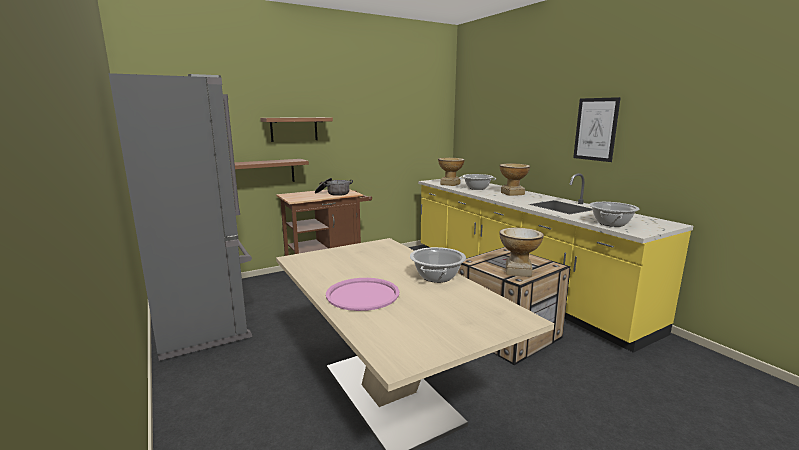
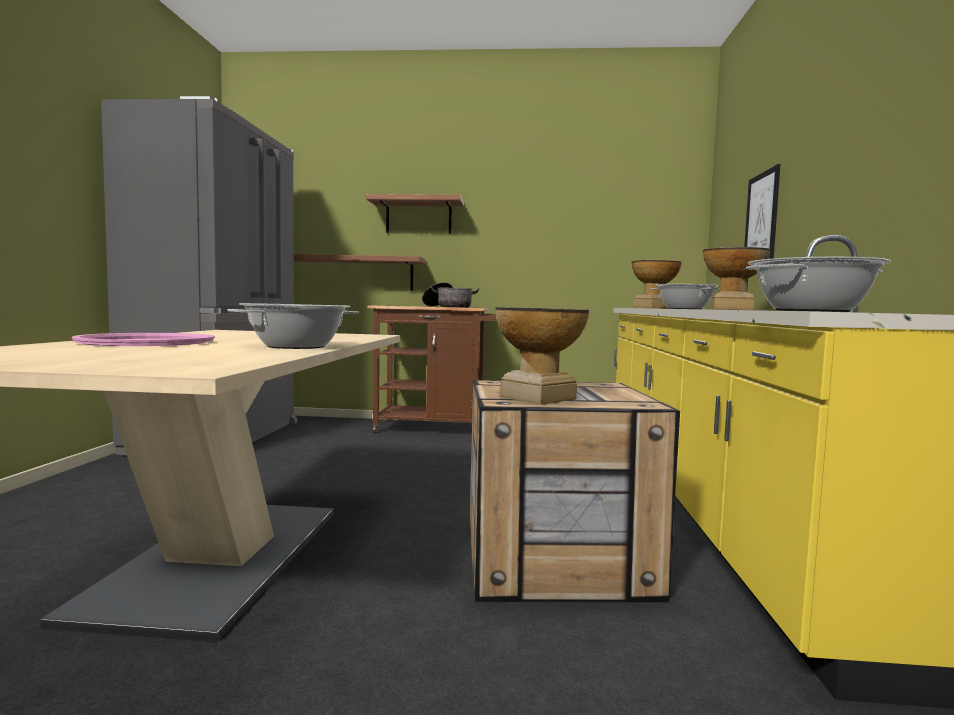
camera: 35 degrees right, 10 degrees down
(595, 129) = (891, 128): picture -> picture (761, 222)

